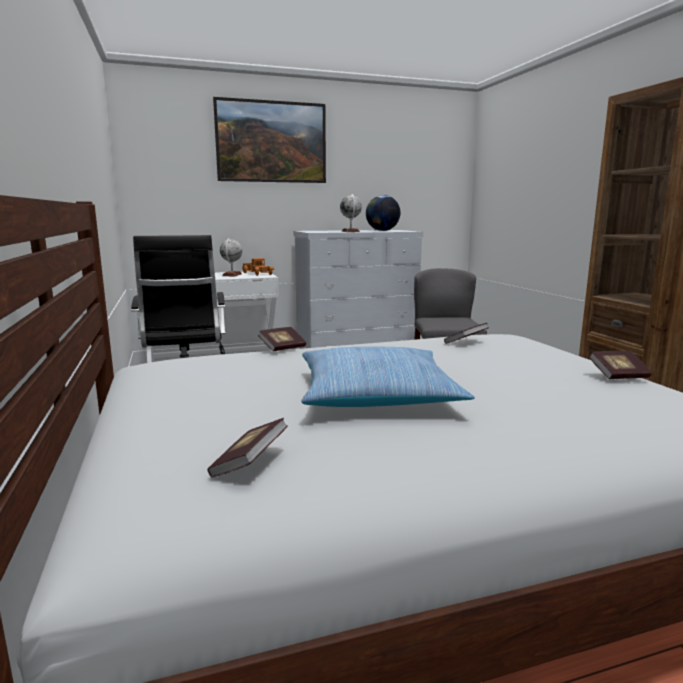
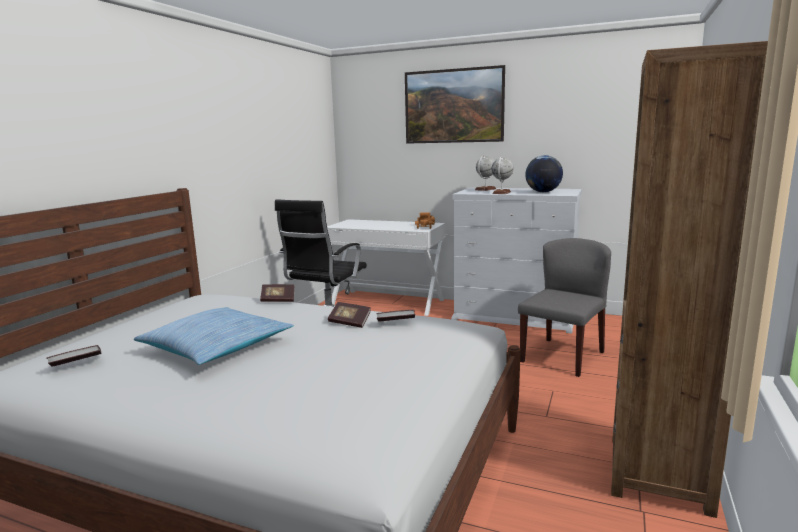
camera: 40 degrees right, 0 degrees up
(232, 275) = (402, 226): globe -> globe (485, 189)
(618, 376) = (399, 386): book -> book (349, 322)

